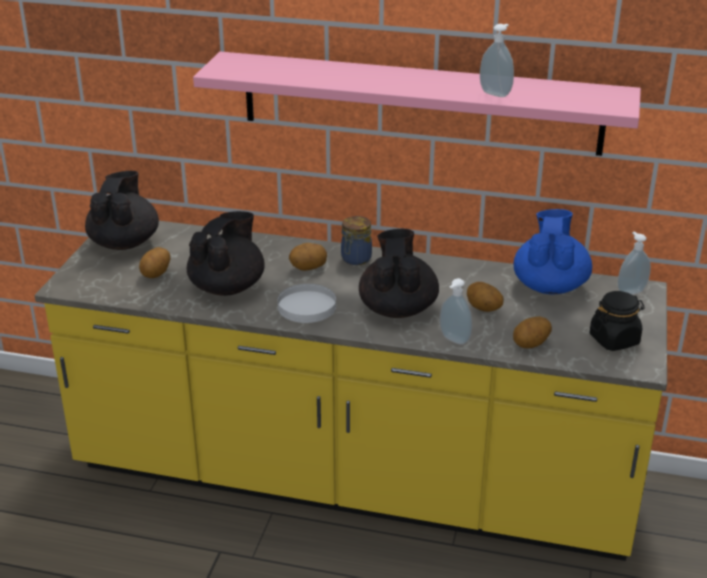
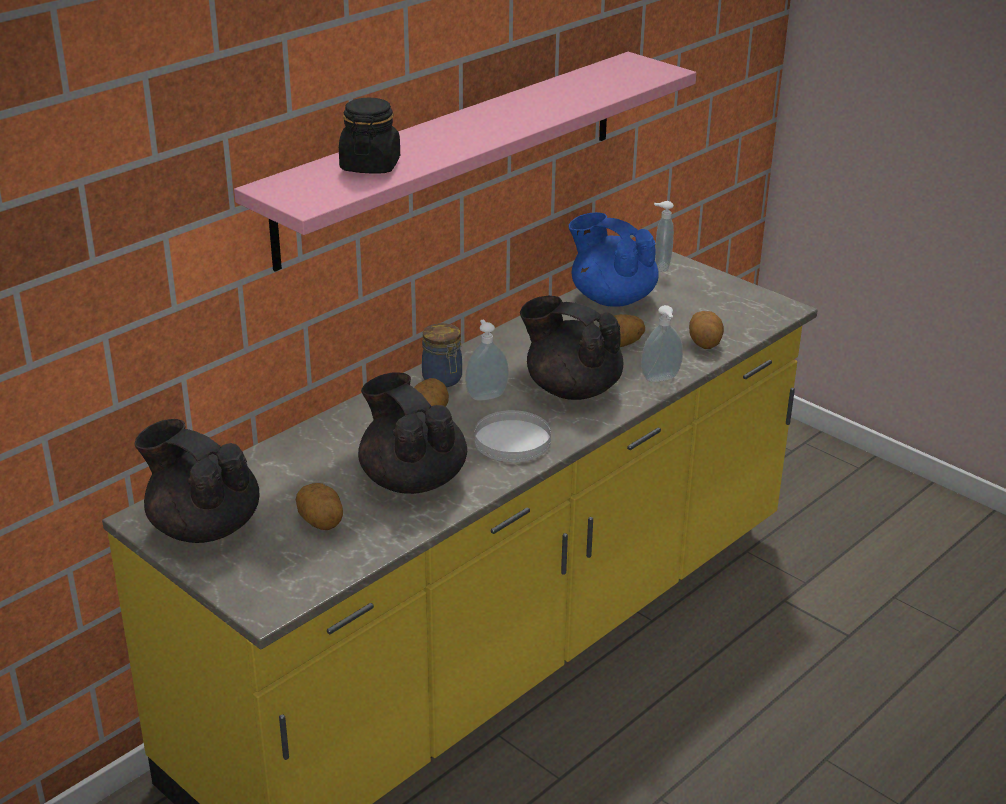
camera: 60 degrees left, 0 degrees up
(496, 93) = (570, 101): soap dispenser -> soap dispenser (486, 395)
(614, 340) = (732, 304): black jar -> black jar (370, 165)

